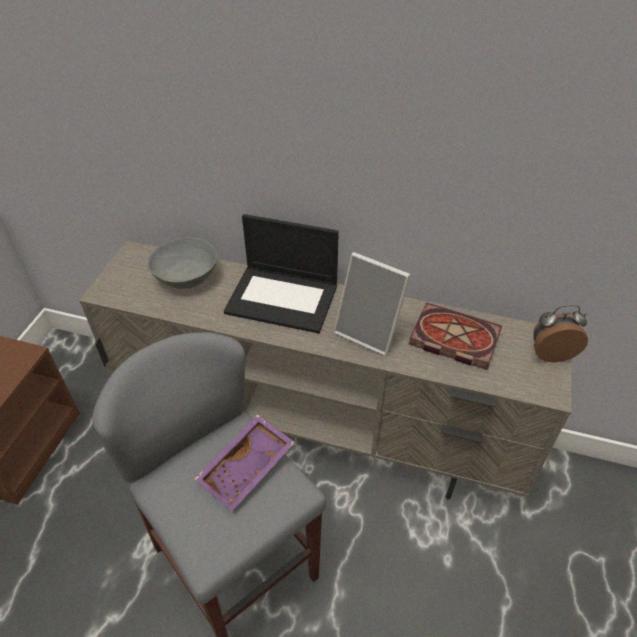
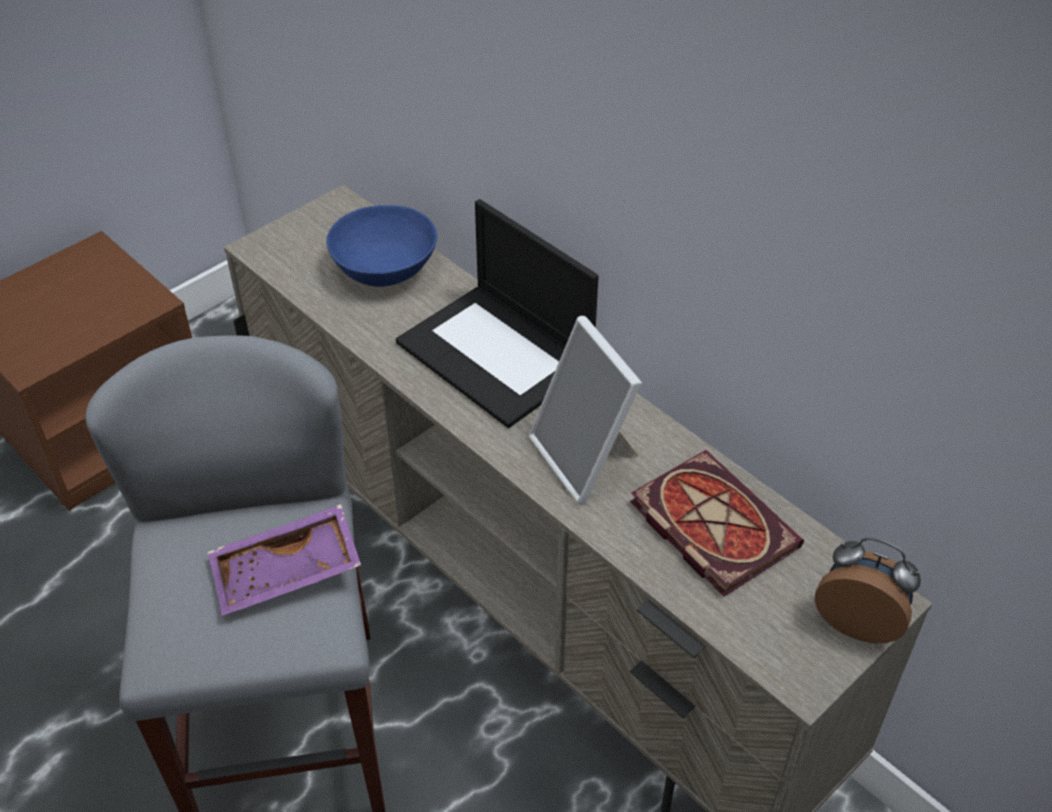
camera: 30 degrees right, 0 degrees up
(187, 276) = (386, 268): grey bowl -> blue bowl

